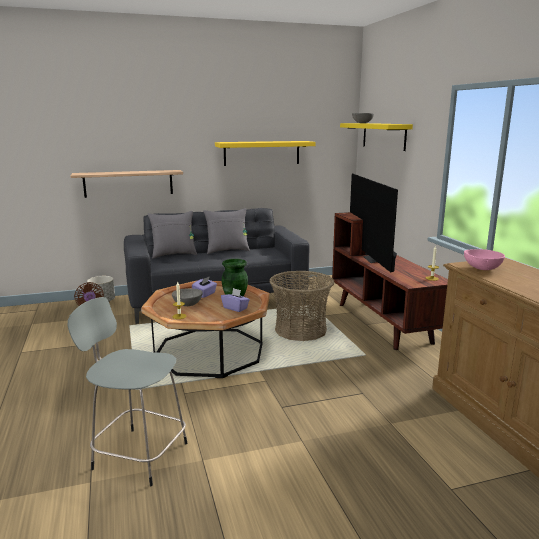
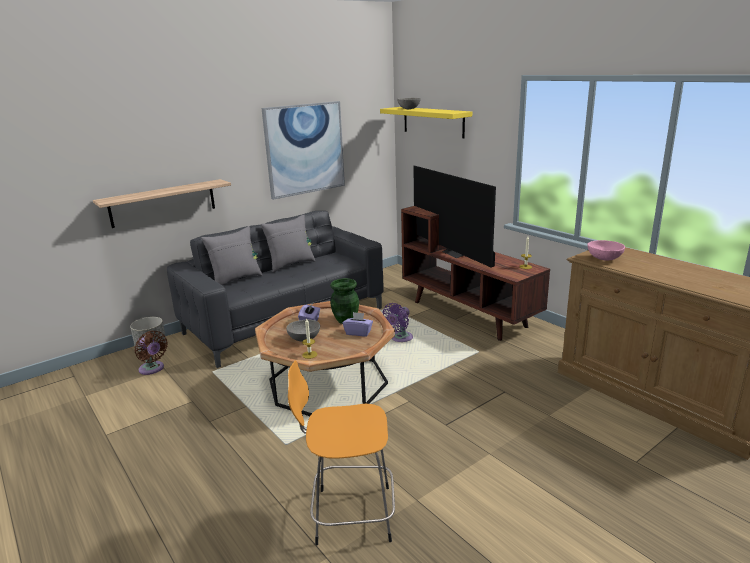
camera: 20 degrees left, 5 degrees up
(138, 455) = (350, 514): grey stool -> orange stool
(262, 153) = (305, 149): yellow shelf -> picture
(301, 330) = (400, 338): basket -> purple fan

